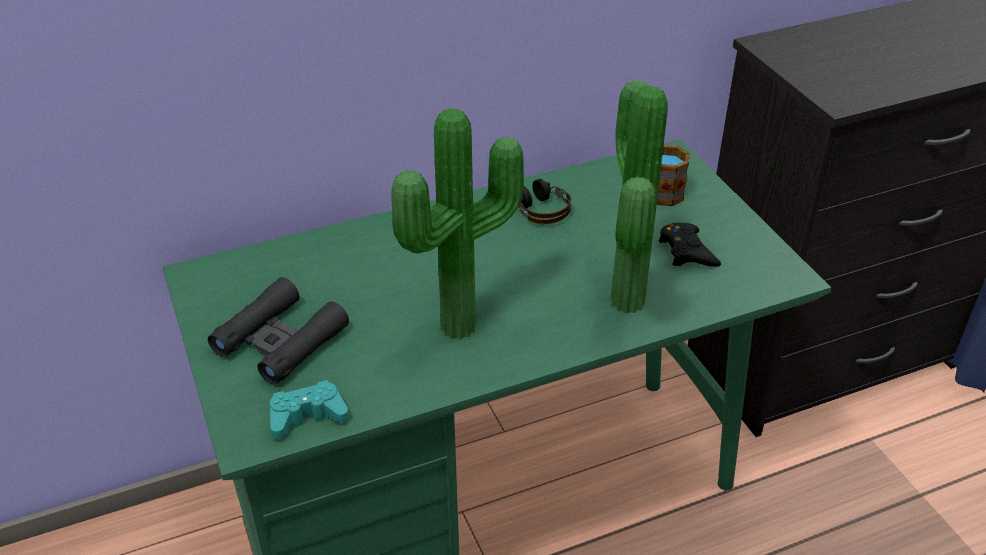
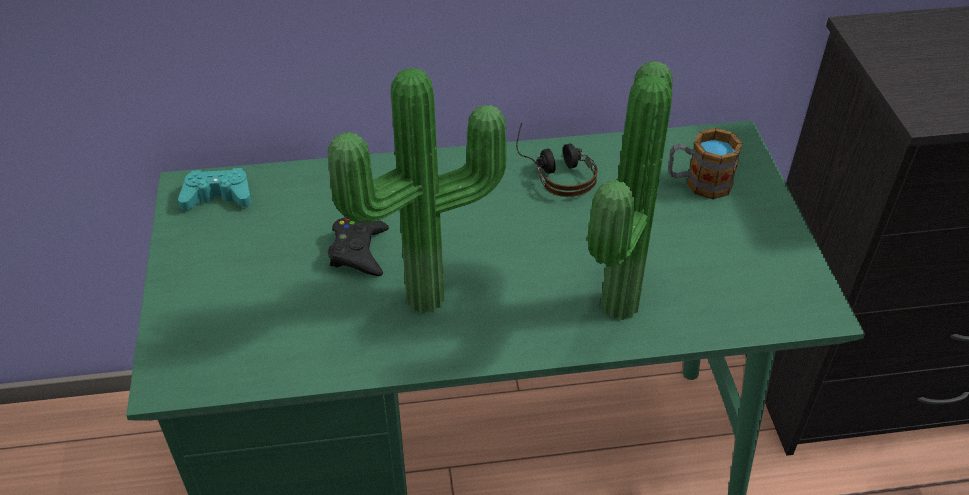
camera: 15 degrees right, 5 degrees up
(280, 340) = (240, 277): black binoculars -> none
(307, 416) = (233, 368): turquoise game controller -> turquoise game controller (218, 196)
(687, 251) = (709, 257): black game controller -> black game controller (359, 251)

